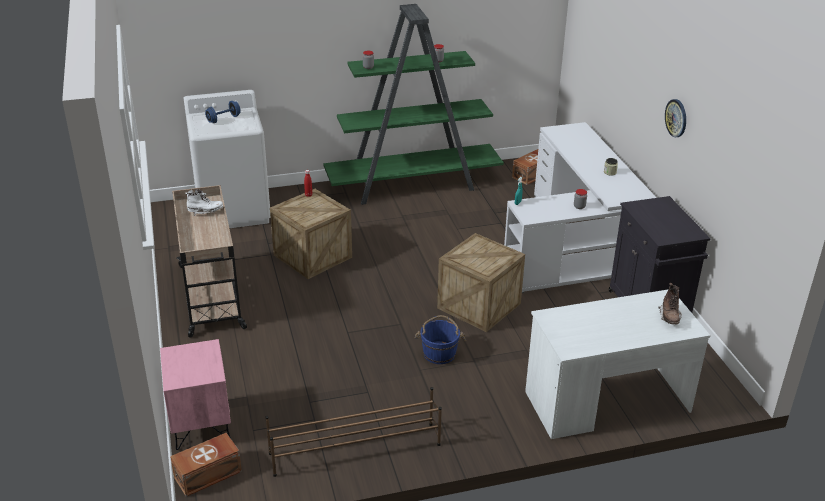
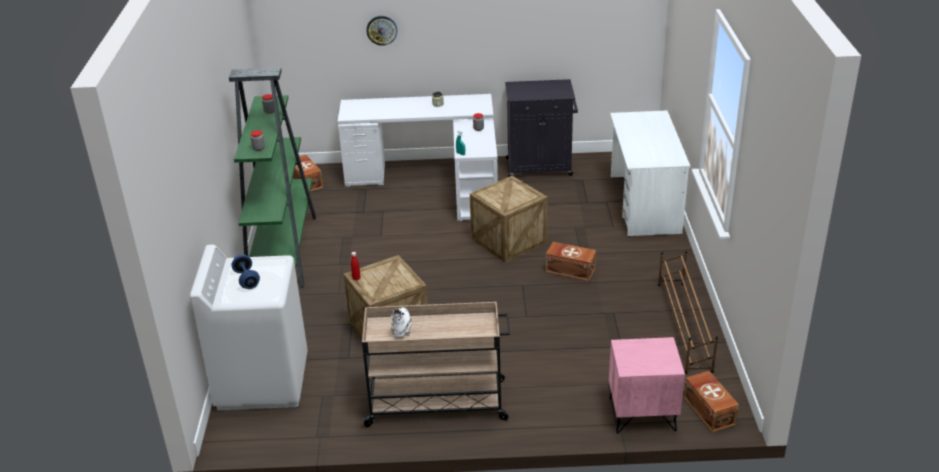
camera: 75 degrees left, 0 degrees up
(439, 353) = (570, 269): blue bucket -> brown storage box
(669, 317) = (645, 119): brown boot -> none
(676, 118) = (486, 23): wall clock -> wall clock (382, 30)

